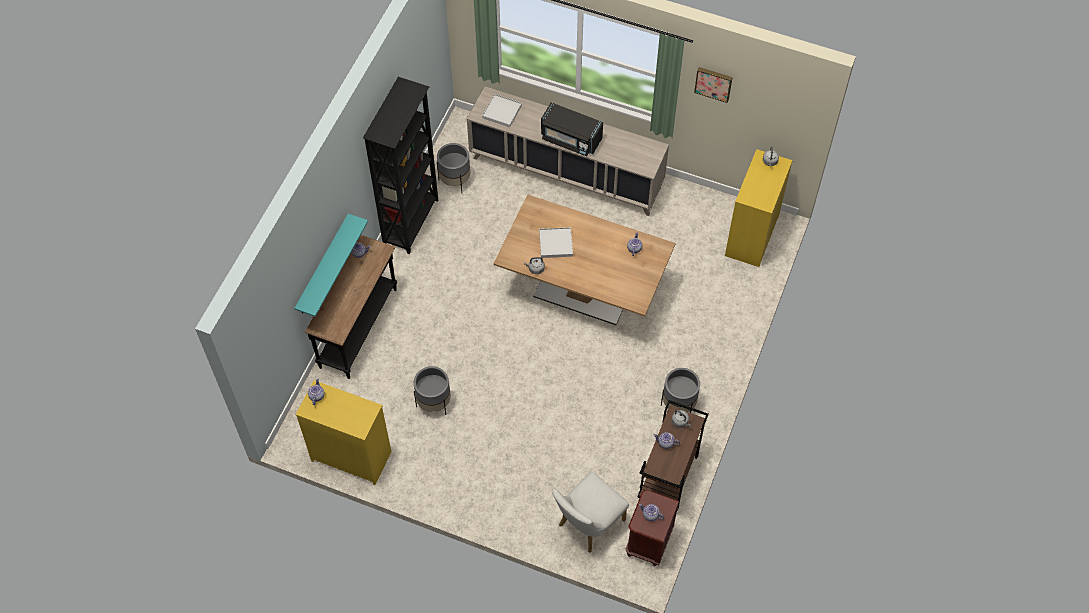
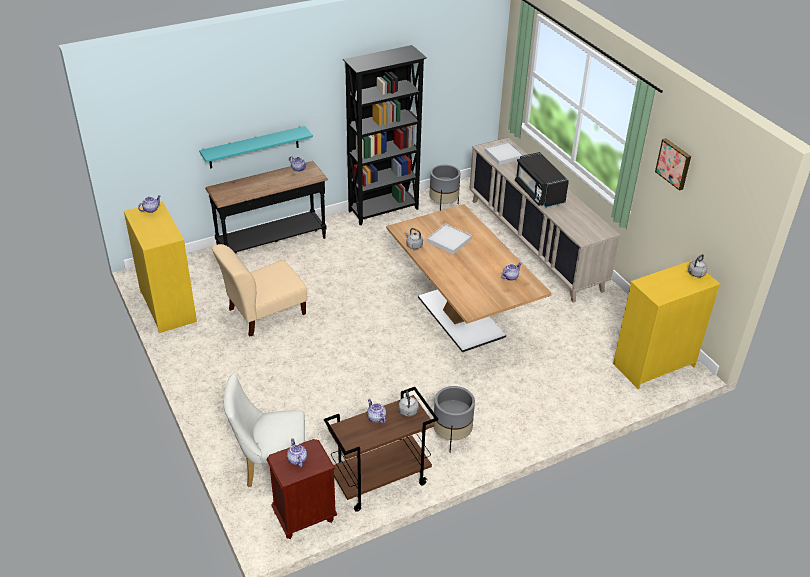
camera: 40 degrees right, 20 degrees down
(434, 403) = (264, 313): grey planter -> beige chair

